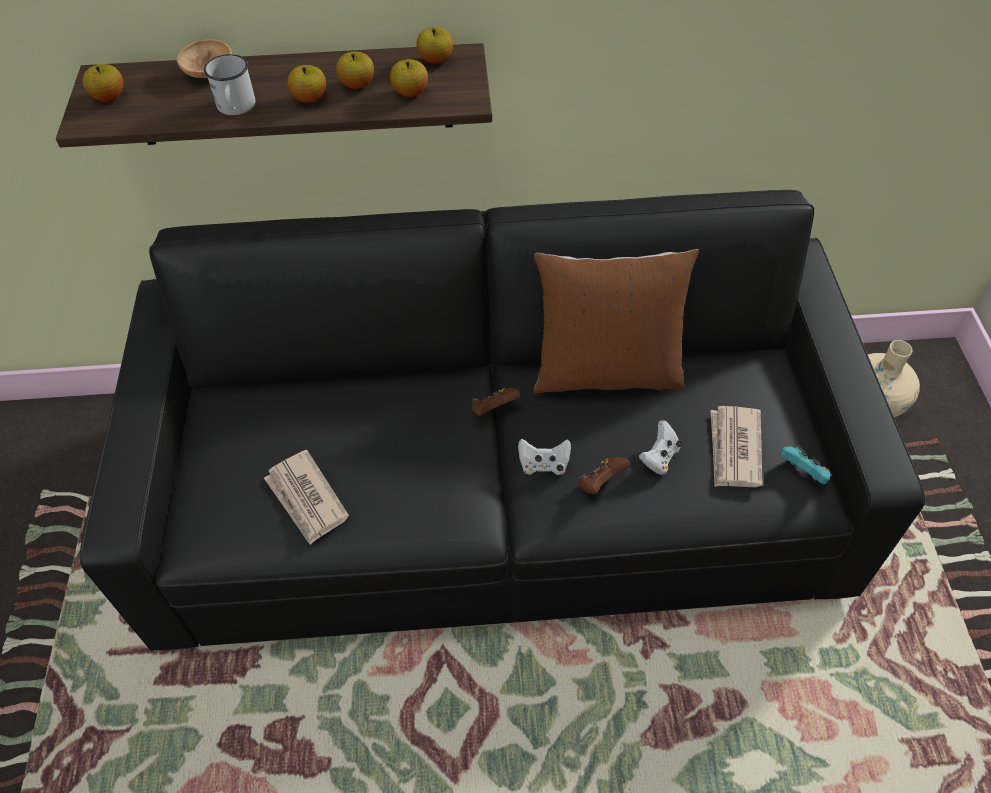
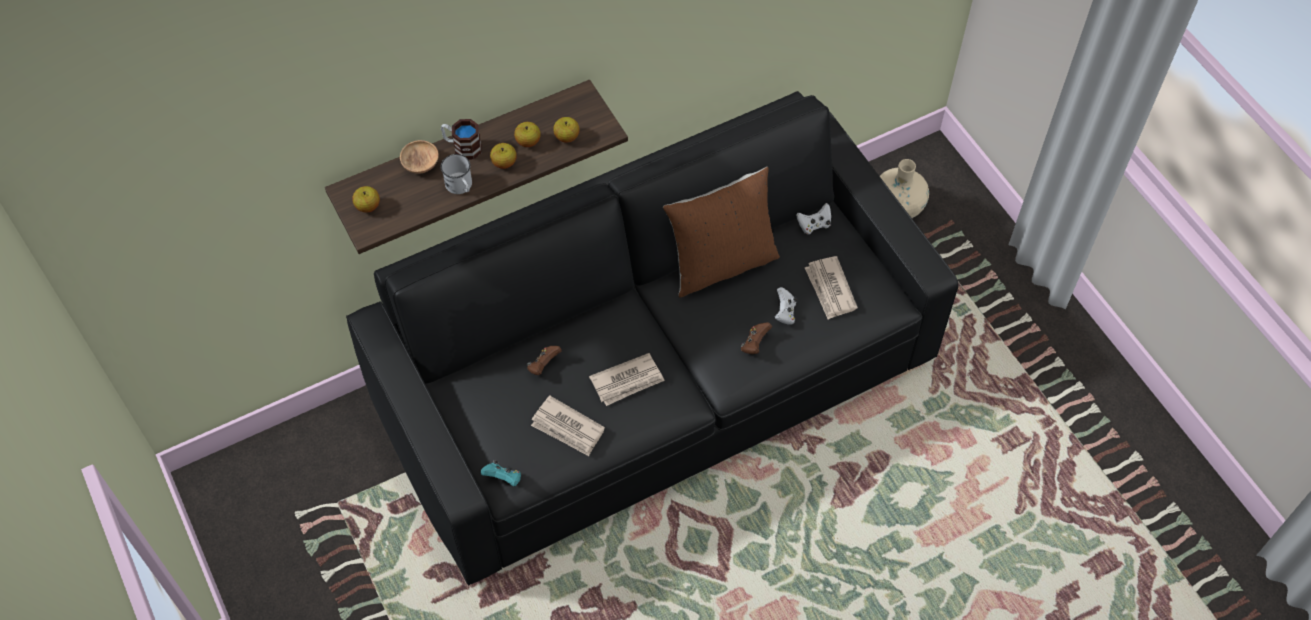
camera: 25 degrees left, 5 degrees up
(272, 69) = (462, 147): none -> mug
(413, 469) = (627, 381): none -> newspaper
(436, 60) = (567, 104): apple -> none
(494, 409) = (657, 319): brown game controller -> brown game controller (543, 365)
(543, 465) = (712, 346): white game controller -> white game controller (814, 225)
(802, 472) = (878, 289): turquoise game controller -> turquoise game controller (503, 478)

